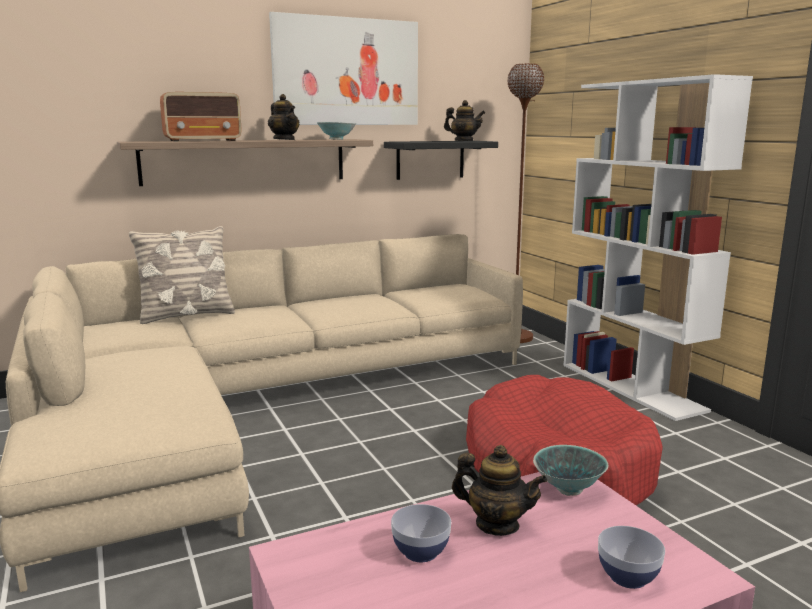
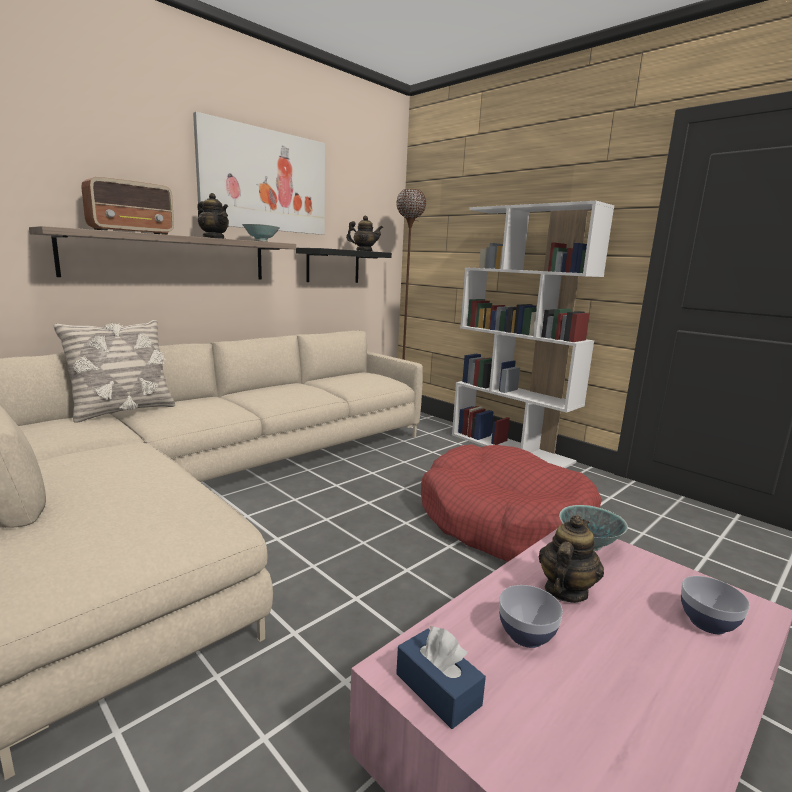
camera: 20 degrees left, 0 degrees up
(305, 574) = (437, 689): none -> blue tissue box
(497, 524) = (565, 591): teapot -> teapot turned 60 degrees counterclockwise

